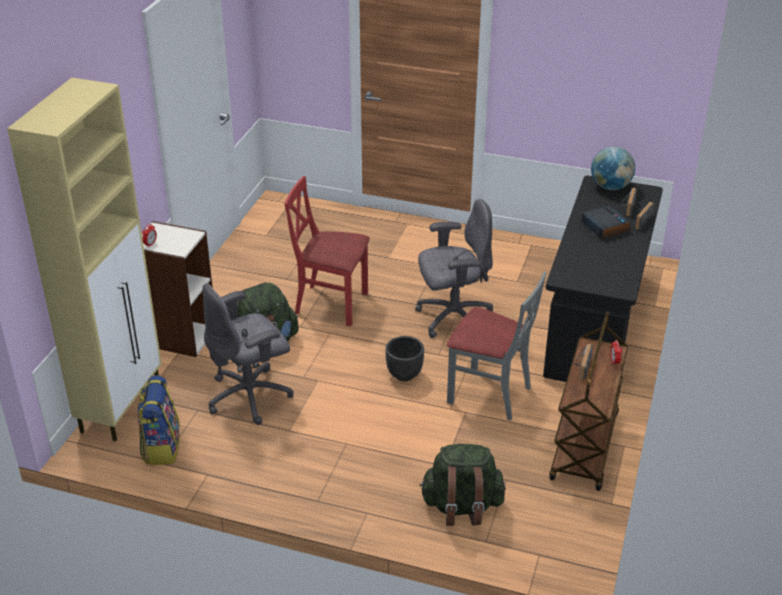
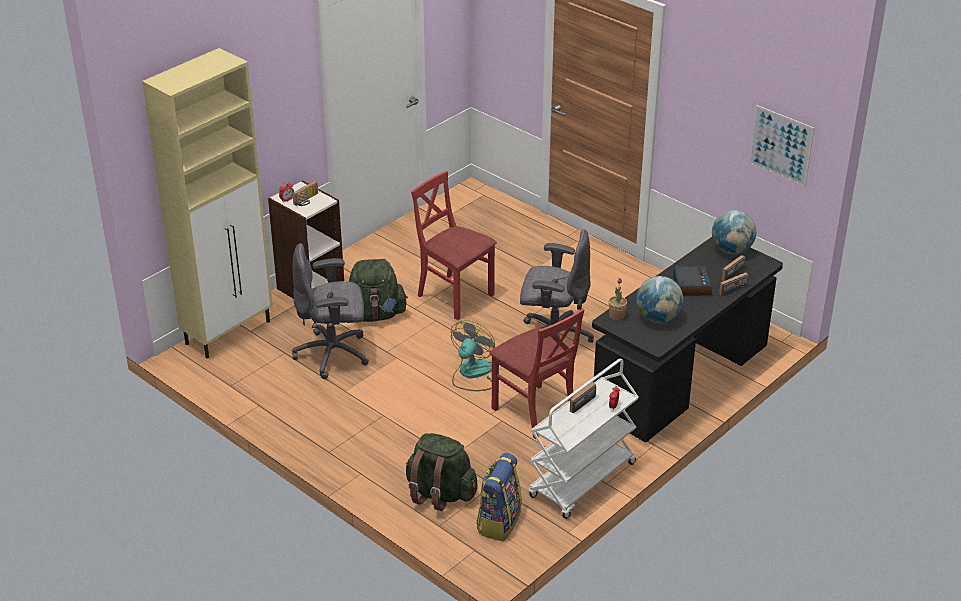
camera: 25 degrees right, 0 degrees up
(161, 447) = (238, 373): backpack -> backpack (498, 522)
(172, 239) = (307, 200): none -> radio
(404, 375) = (472, 374): black planter -> fan
(489, 393) = (534, 411): grey chair -> red chair
(564, 272) = (616, 316): none -> potted plant
(585, 448) = (582, 481): brown cart -> white cart
(602, 264) = (658, 318): none -> globe
(637, 75) = (781, 146): none -> picture

